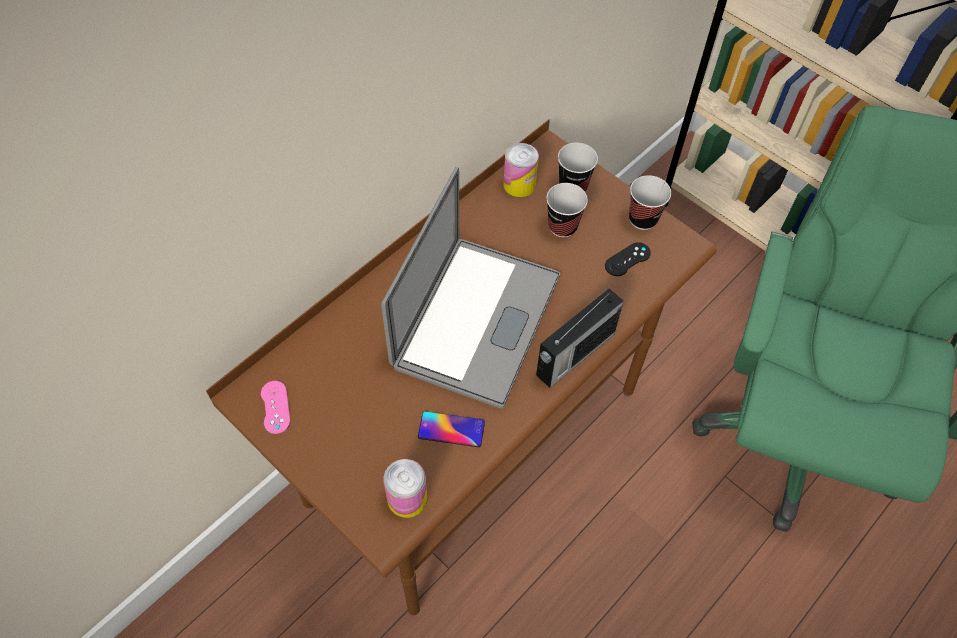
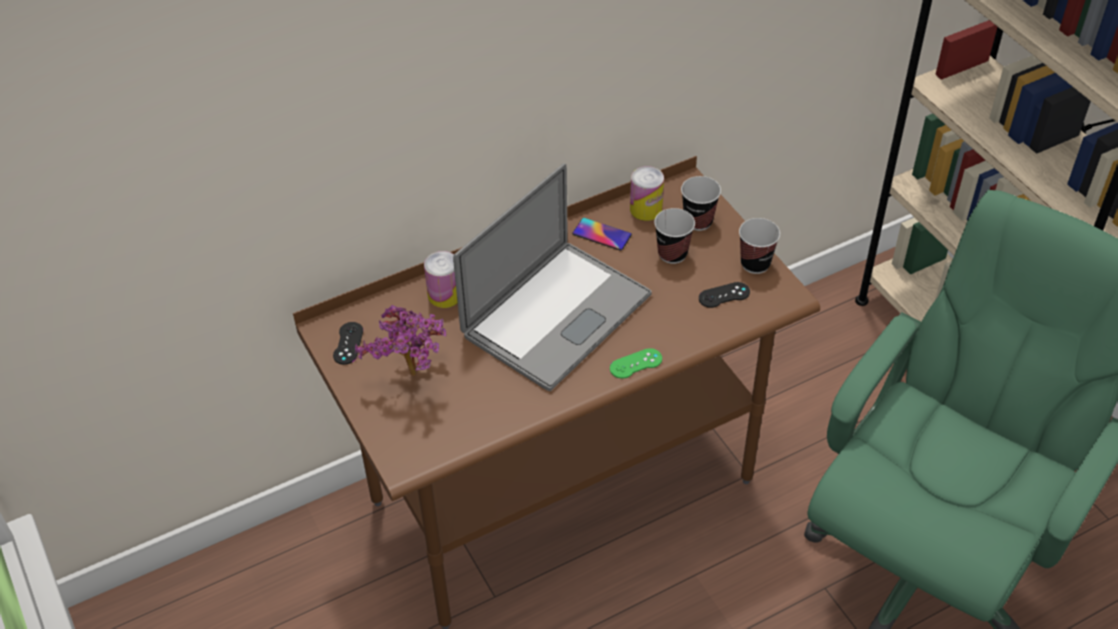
camera: 20 degrees right, 10 degrees down
(275, 407) = (348, 343): pink game controller -> black game controller
(359, 431) = (413, 379): none -> potted plant
(407, 498) = (434, 441): can -> can (445, 295)
(451, 429) = (496, 397): phone -> phone (602, 234)
(574, 355) = (636, 364): radio -> green game controller

